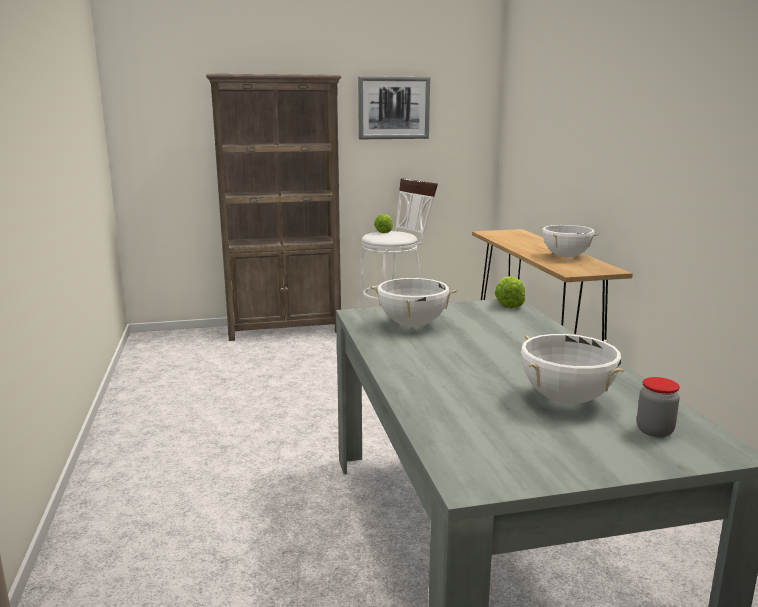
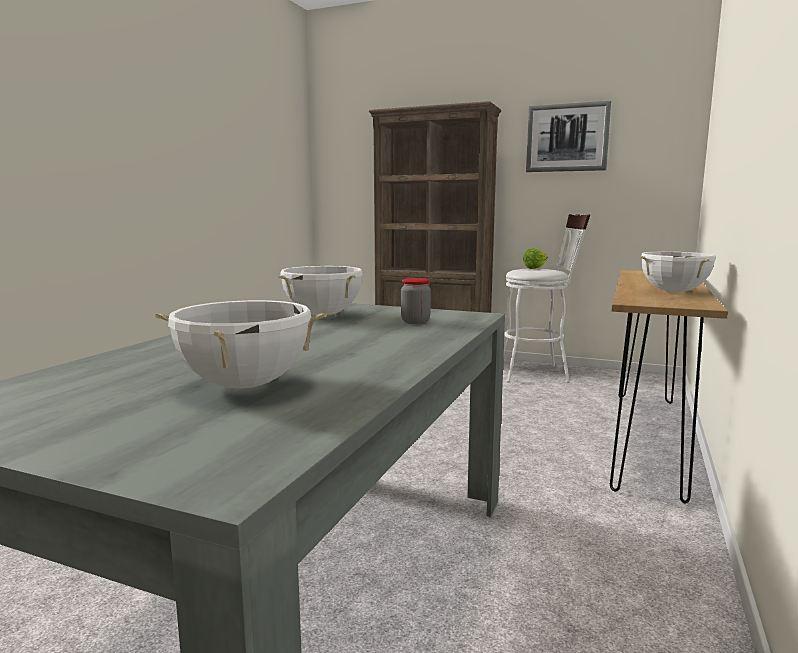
camera: 35 degrees right, 5 degrees down
(509, 303) = (476, 315): lettuce -> none
(654, 431) = (223, 434): jar -> jar (415, 321)

